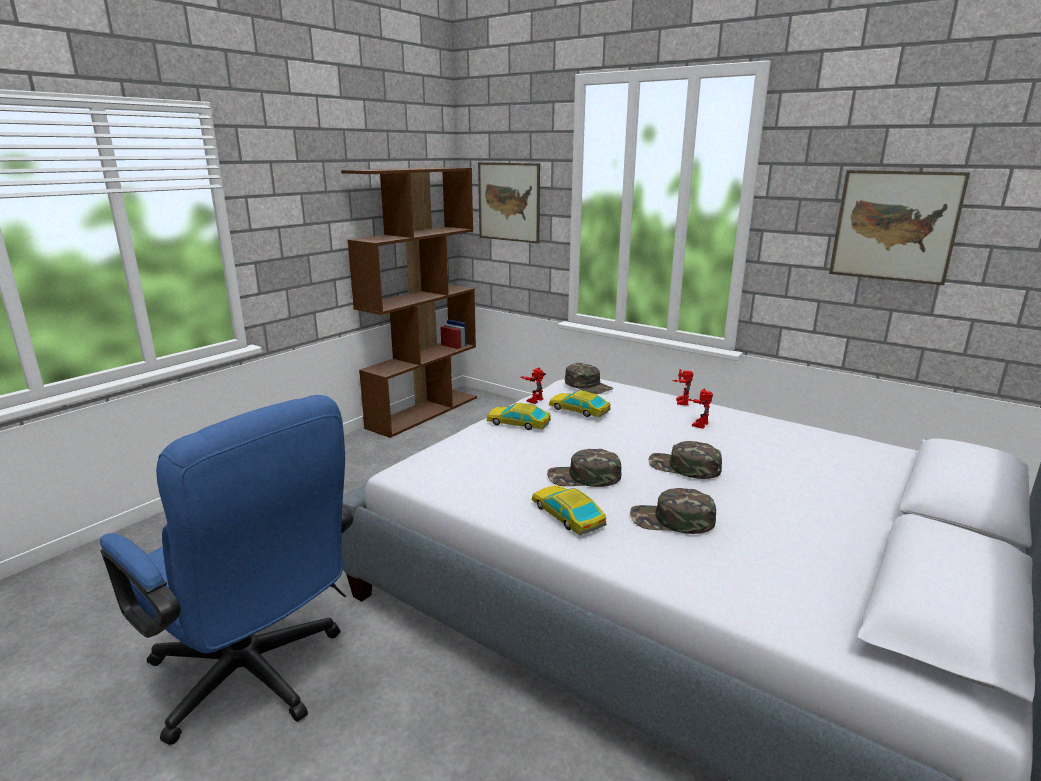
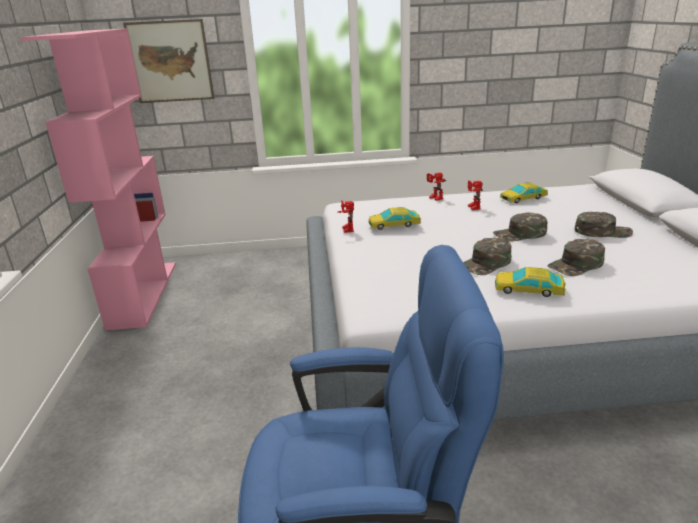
camera: 40 degrees left, 5 degrees up
(423, 412) = (143, 293): brown bookcase -> pink bookcase
(518, 423) = (372, 249): toy car -> toy car (523, 198)
(588, 385) = (363, 207): green cap -> green cap (602, 231)
(895, 226) = (507, 44): picture -> none

